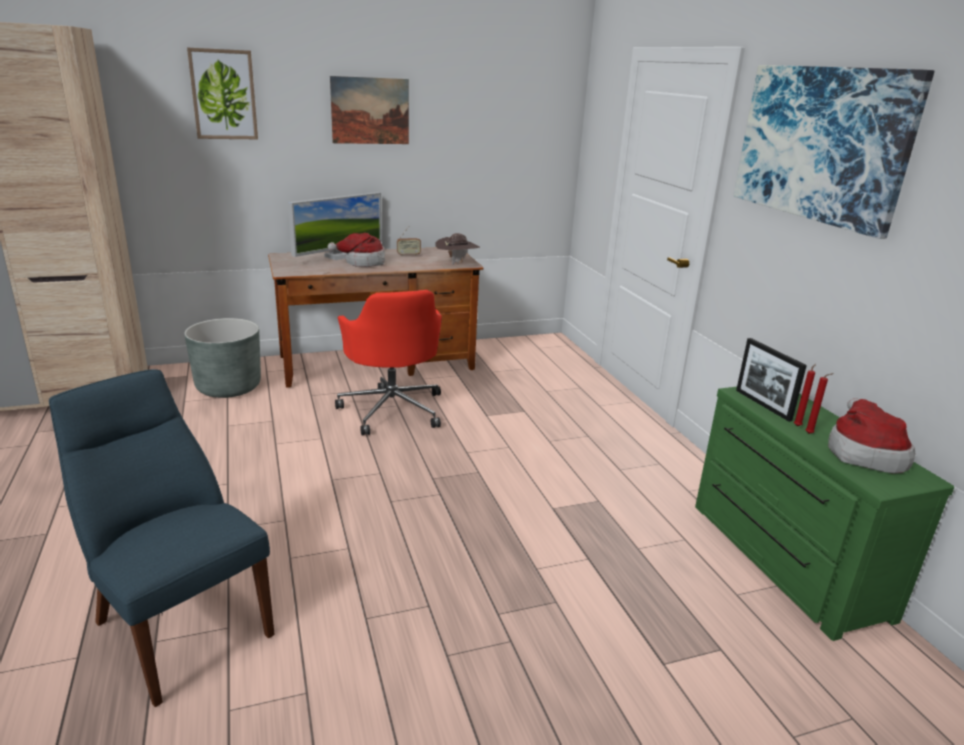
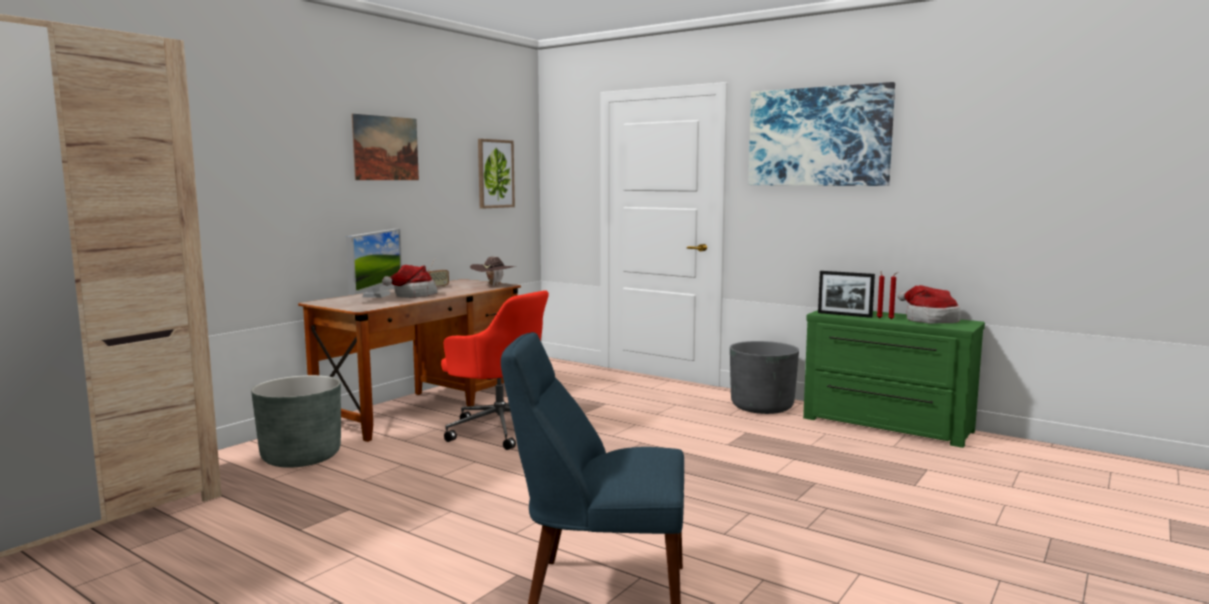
camera: 35 degrees left, 15 degrees down
(223, 94) = (254, 130): picture -> picture (495, 173)
(673, 472) = (762, 407): none -> grey planter

